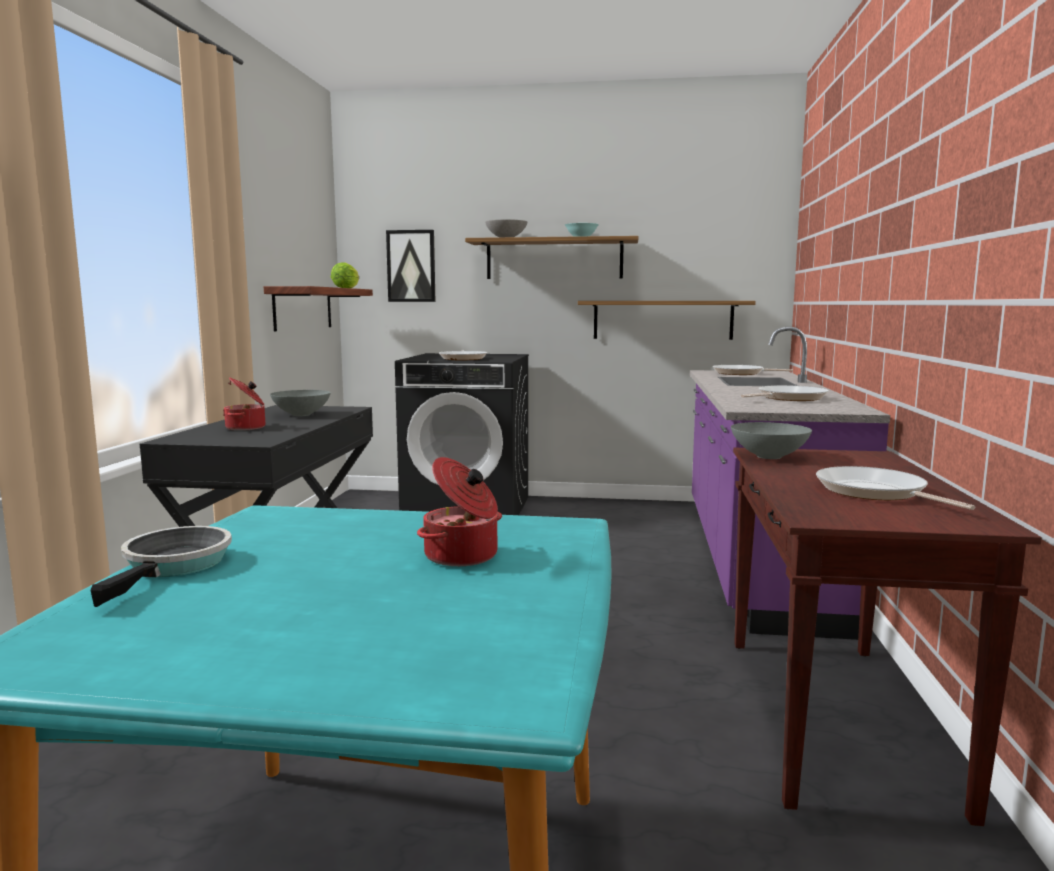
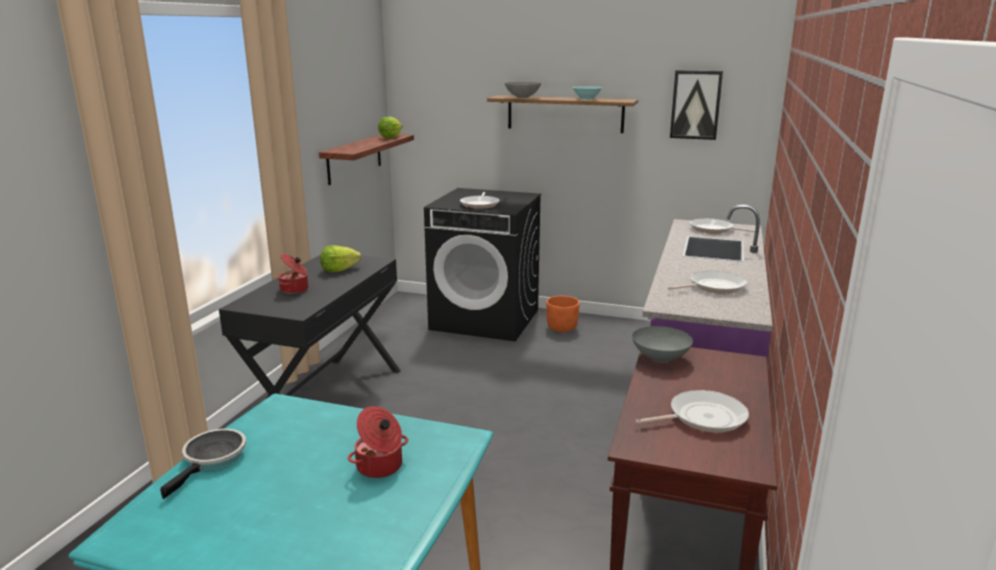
camera: 10 degrees right, 10 degrees up
(301, 414) = (339, 270): grey bowl -> lettuce
(411, 266) = (446, 114): picture -> picture (695, 105)
(564, 511) = (562, 328): none -> orange planter
(662, 320) = (657, 170): shelf -> none
(875, 492) = (702, 417): frying pan -> frying pan turned 90 degrees clockwise

